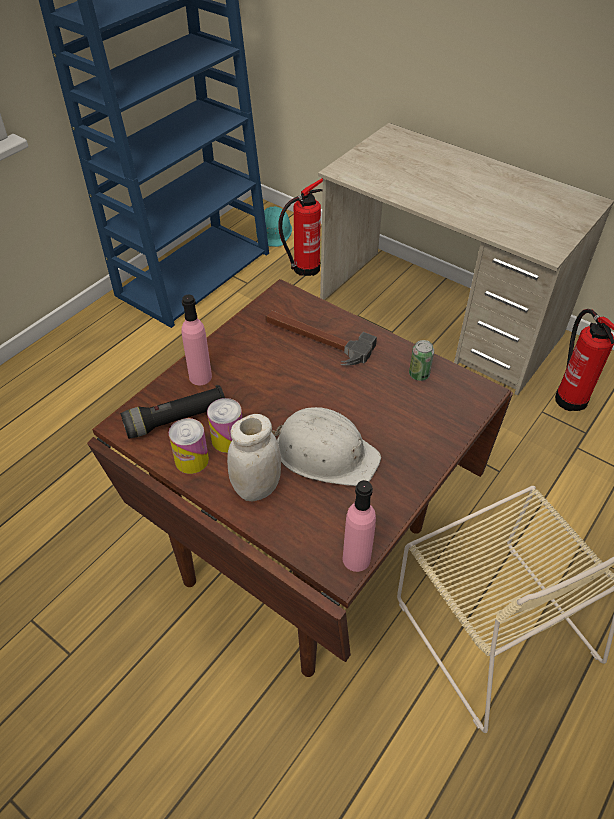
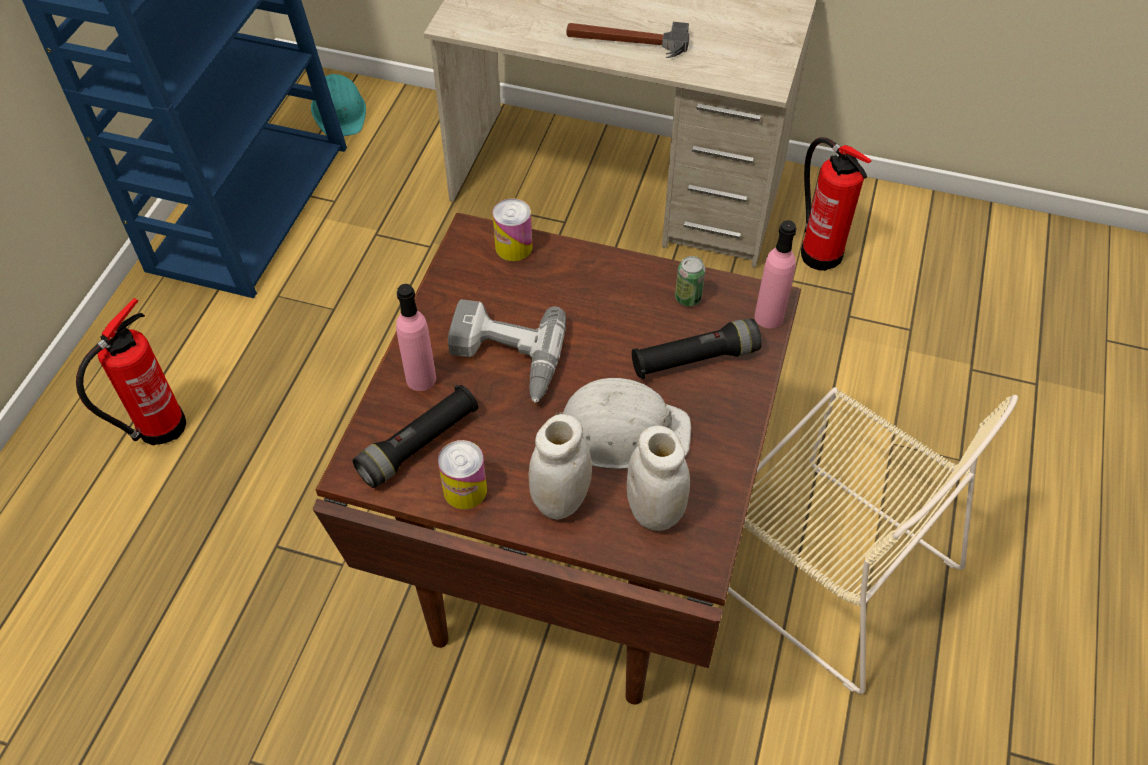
camera: 20 degrees left, 5 degrees up
(228, 439) = (496, 450): can -> can (513, 247)
(264, 380) = (505, 359): none -> power drill
(304, 269) = (407, 159): fire extinguisher -> fire extinguisher (157, 429)
(316, 339) = (543, 285): hammer -> hammer (627, 41)
(323, 518) = (655, 511): none -> white jar
(356, 559) = (713, 547): pink bottle -> pink bottle (769, 317)
(404, 418) = (694, 359): none -> black flashlight

